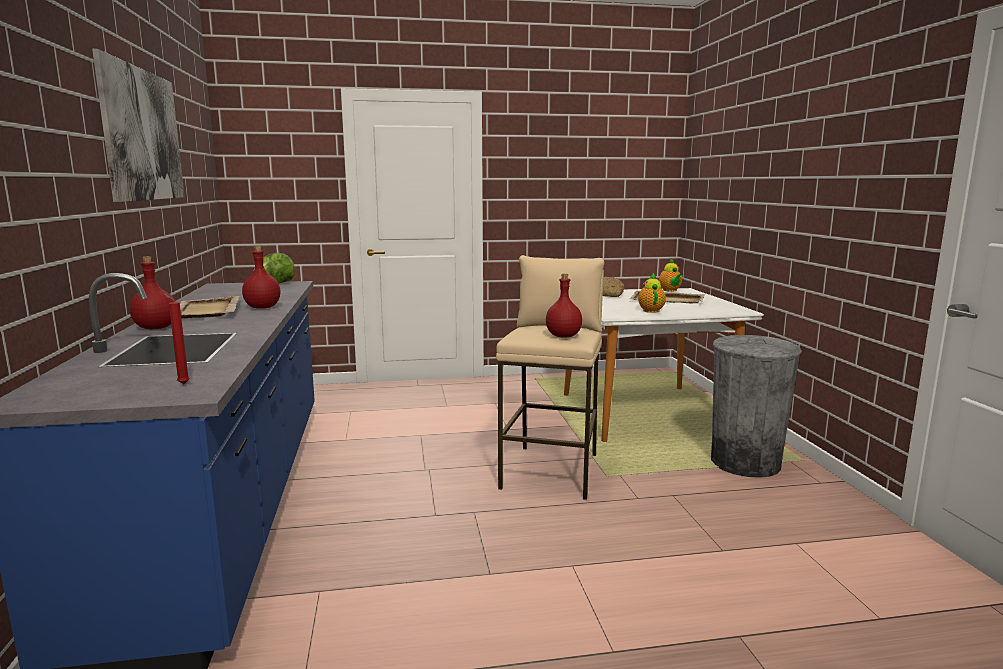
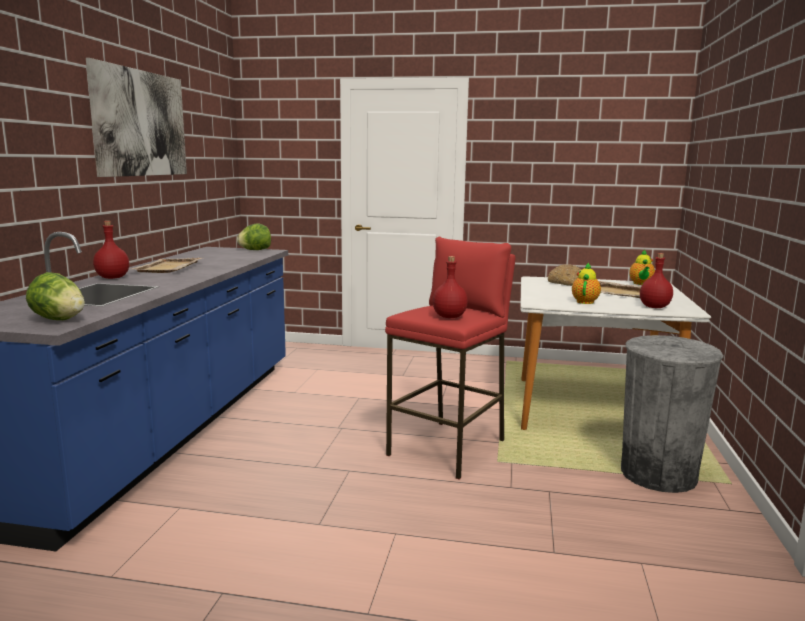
camera: 20 degrees right, 0 degrees up
(181, 384) = (59, 319): red candle -> lettuce
(263, 307) = (211, 268): red bottle -> red bottle (655, 307)
(552, 471) = (448, 448): beige stool -> red stool

